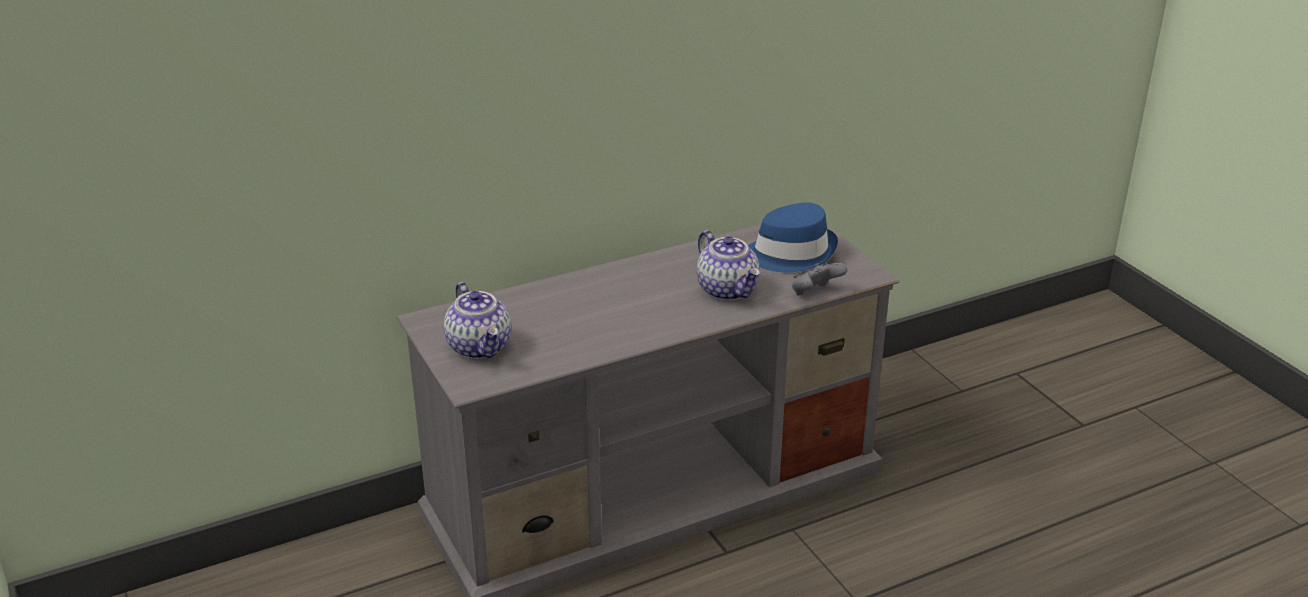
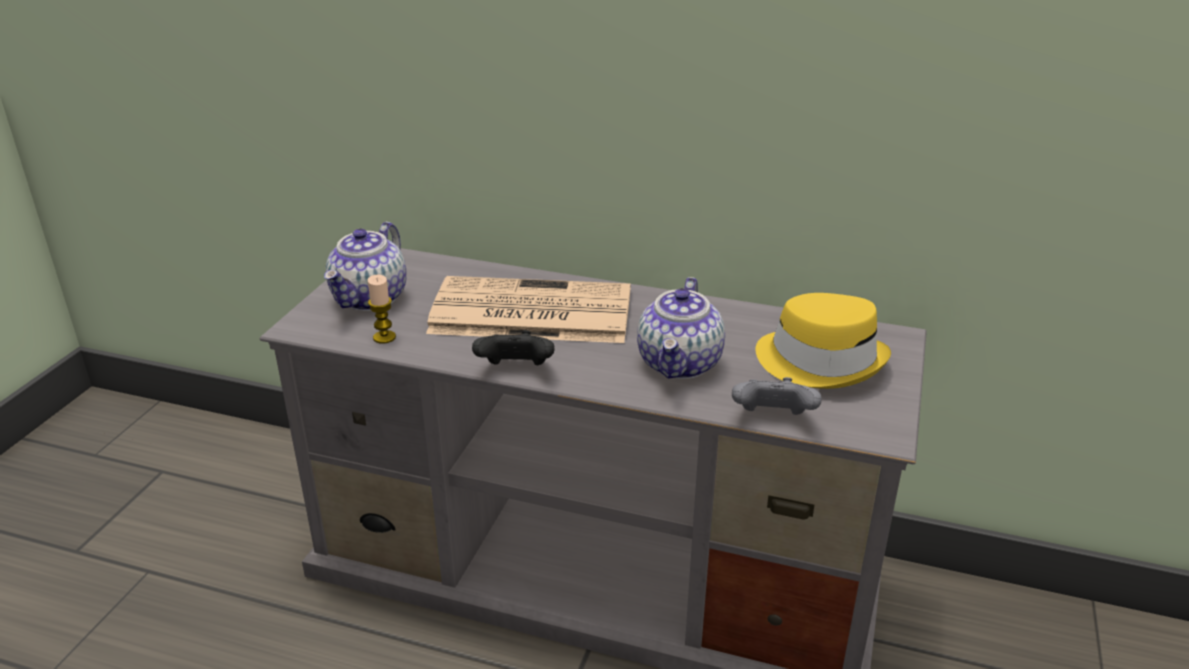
camera: 45 degrees right, 0 degrees up
(538, 363) = (384, 337): none -> candle
(595, 305) = (528, 312): none -> newspaper
(650, 339) = (516, 370): none -> black game controller
(790, 253) = (821, 361): blue hat -> yellow hat

